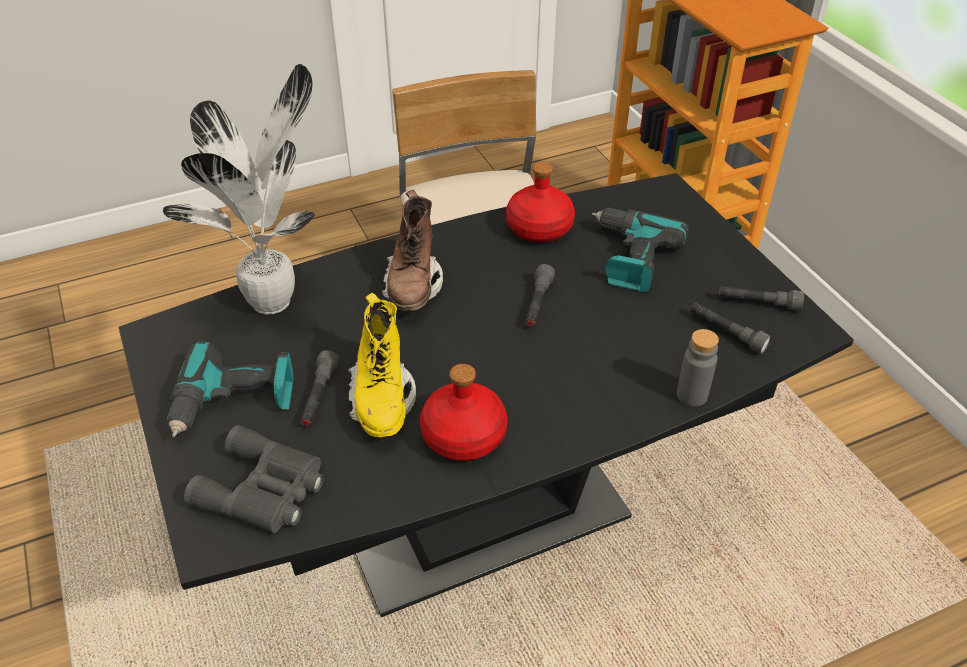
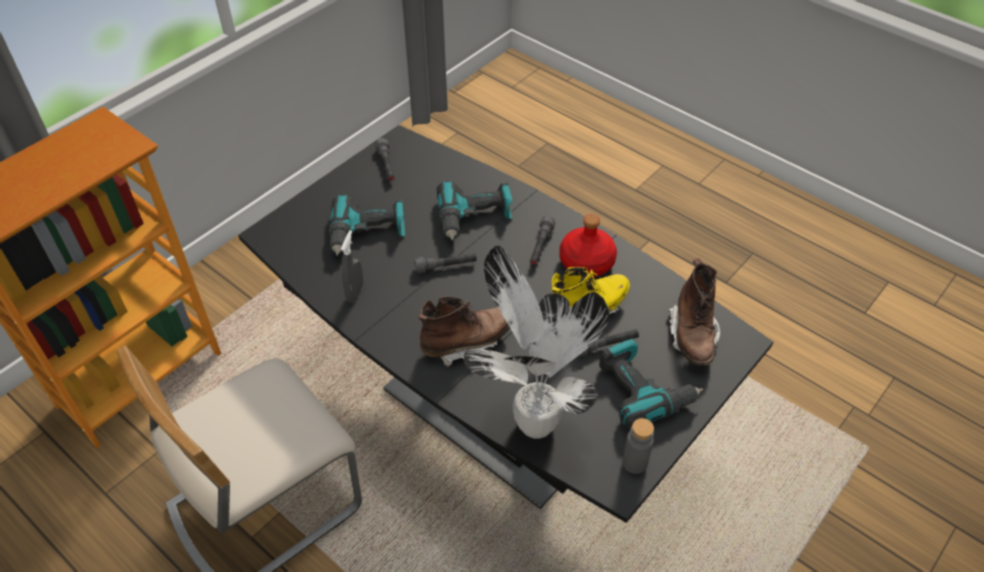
camera: 115 degrees left, 5 degrees up
(264, 491) = (692, 336): grey binoculars -> brown boot
(539, 228) = (355, 293): red bottle -> grey spray bottle
(611, 354) = (475, 218): none -> power drill
(692, 395) = (488, 177): grey bottle -> grey bottle (634, 462)
(726, 333) = (424, 173): grey flashlight -> grey flashlight (540, 246)

